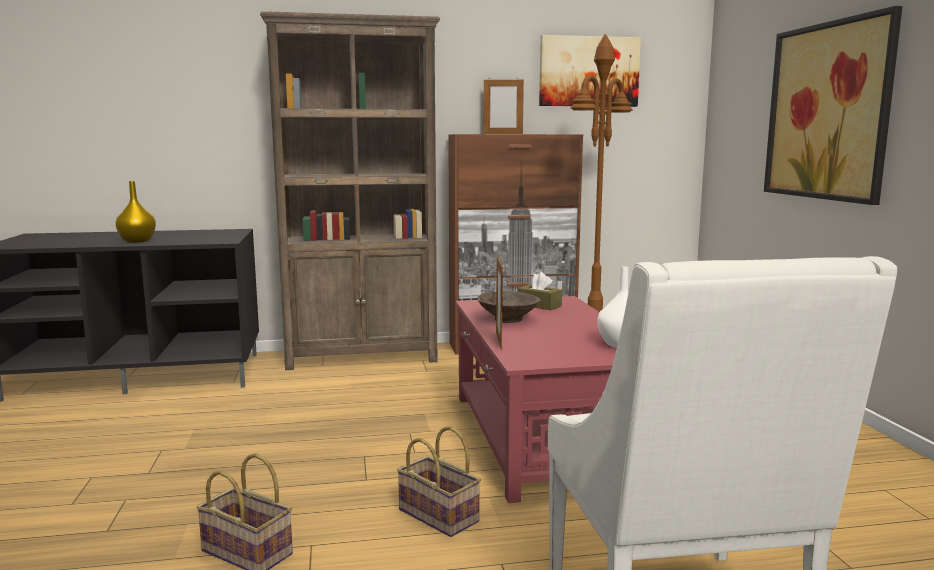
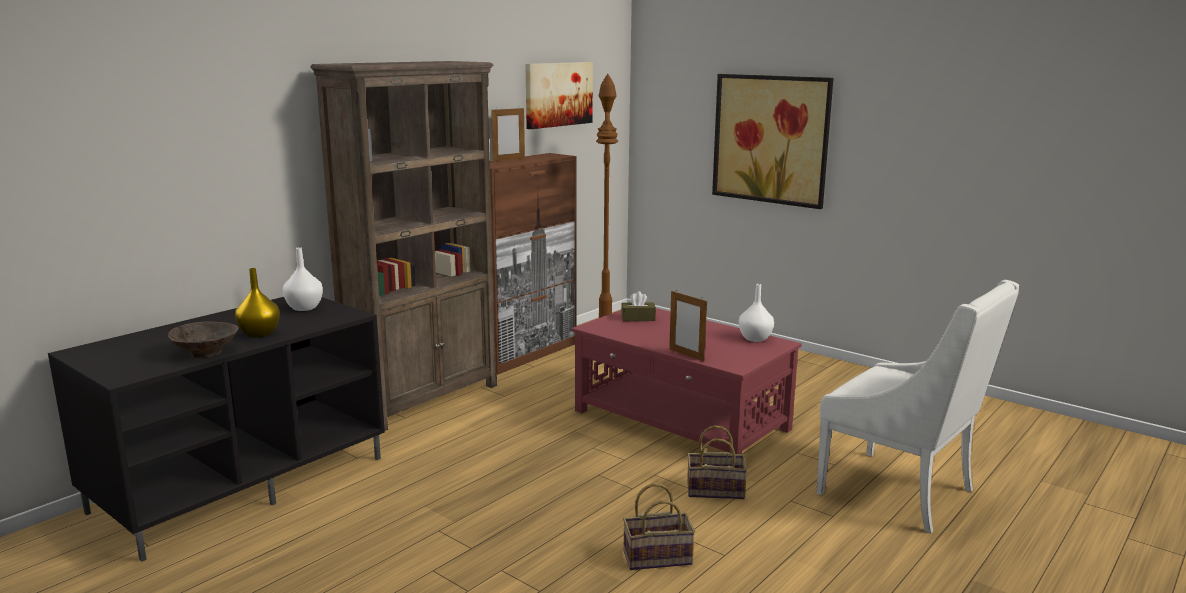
camera: 40 degrees left, 5 degrees up
(214, 234) = (303, 308): none -> white vase
(507, 319) = (649, 336): brown bowl -> brown bowl (205, 353)

